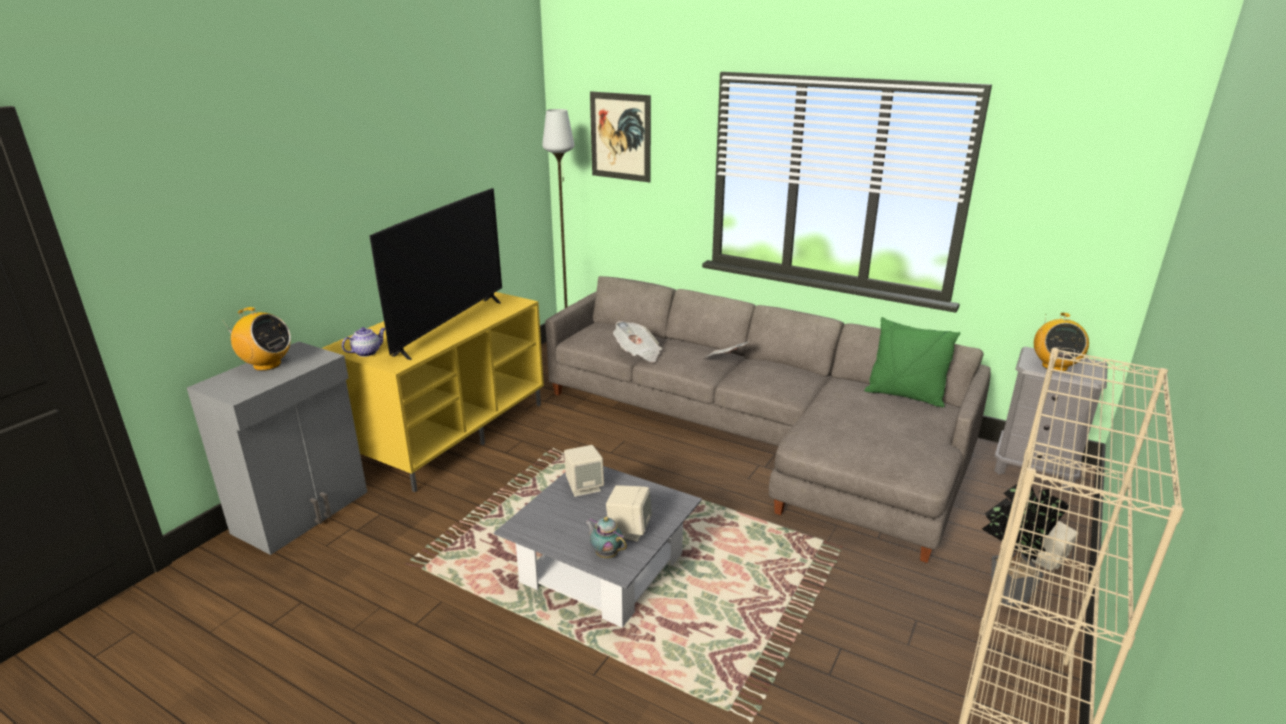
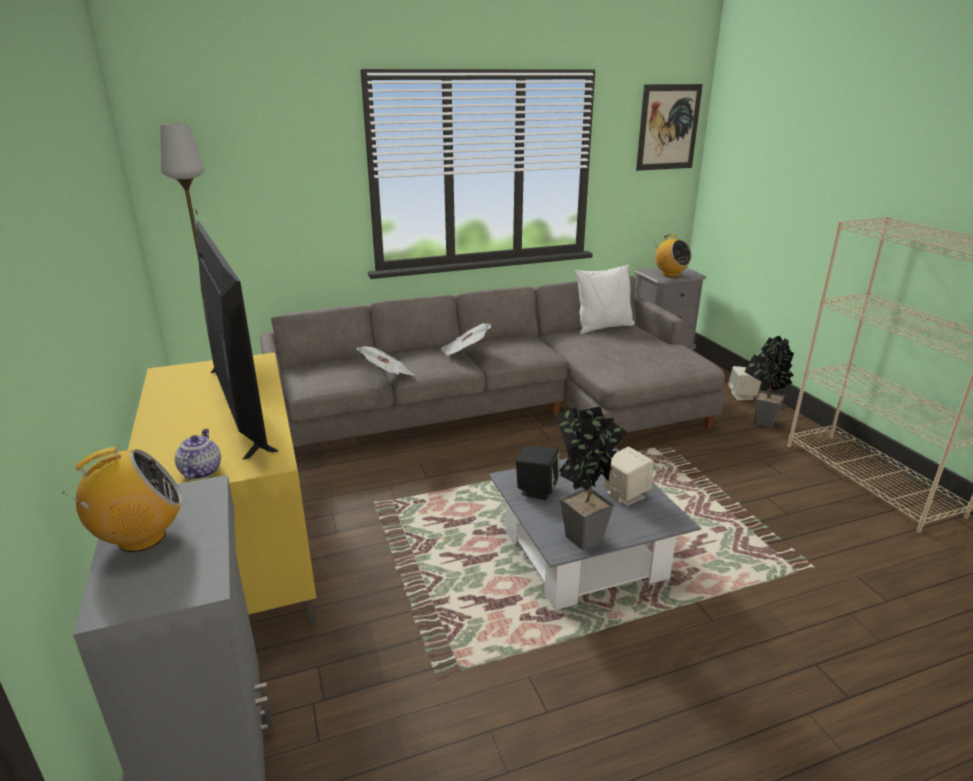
camera: 50 degrees left, 0 degrees up
(548, 530) = (582, 534): none -> potted plant
(584, 487) = (537, 489): beige speaker -> black speaker
(605, 554) = (647, 519): teapot -> none
(620, 136) = (243, 153): picture -> picture (668, 127)
(905, 396) = (603, 327): green pillow -> white pillow

